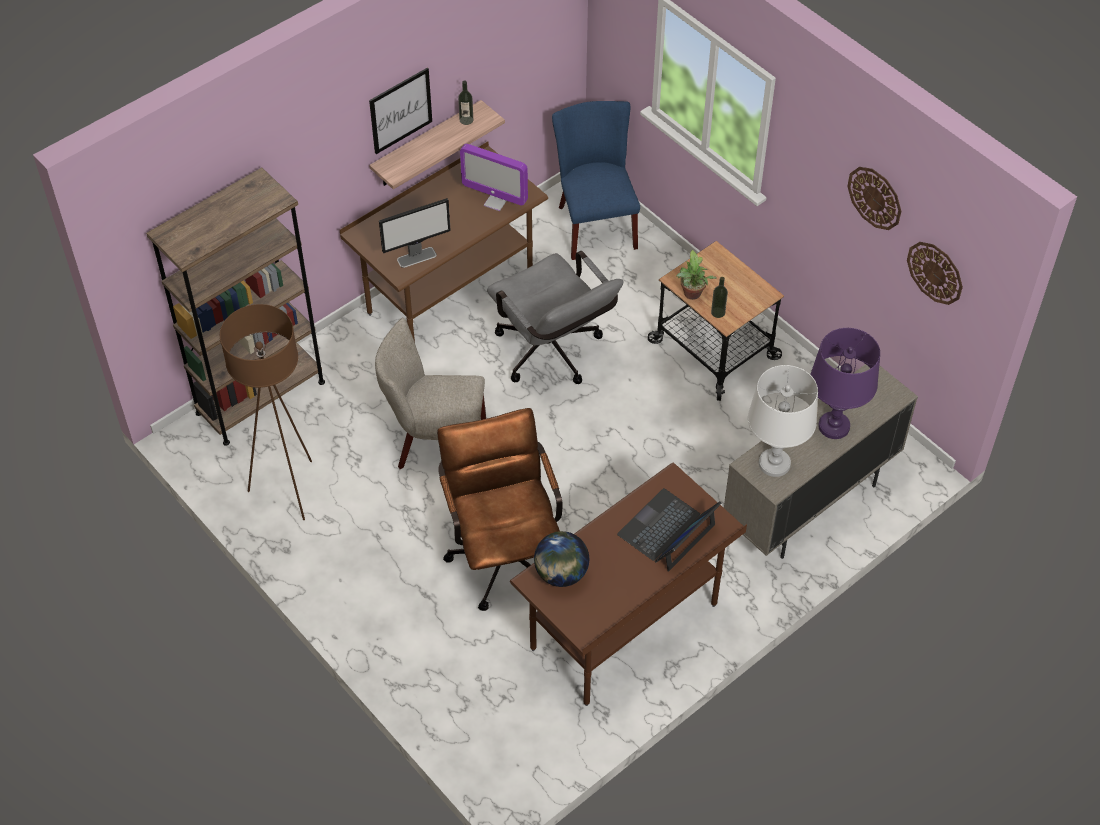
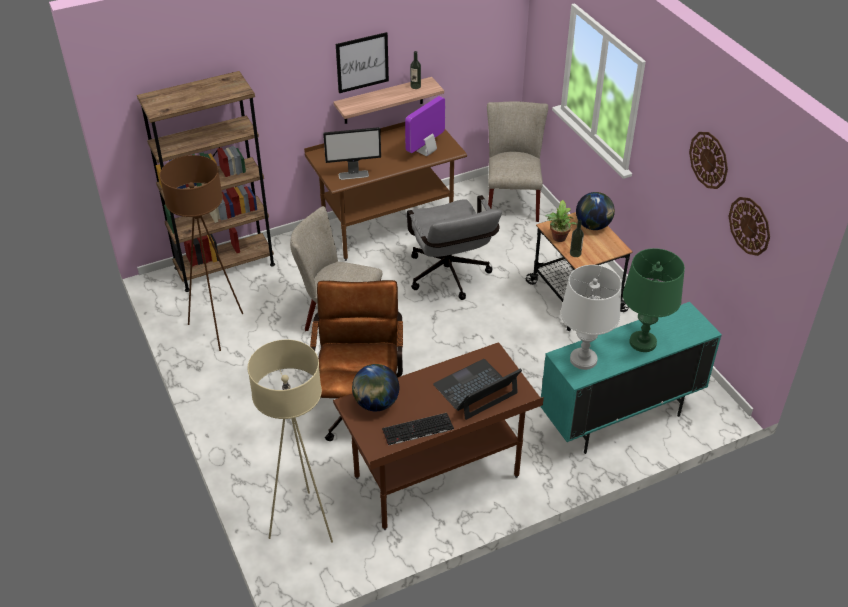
camera: 15 degrees right, 10 degrees down
(492, 719) = (303, 523): none -> beige floor lamp
(496, 202) = (426, 151): monitor -> monitor turned 90 degrees clockwise
(594, 223) = (511, 200): blue chair -> beige chair
(619, 597) = (417, 430): none -> keyboard
(728, 267) = (593, 225): none -> globe
(809, 505) = (619, 419): beige cabinet -> turquoise cabinet
(834, 426) = (642, 342): purple table lamp -> green table lamp

